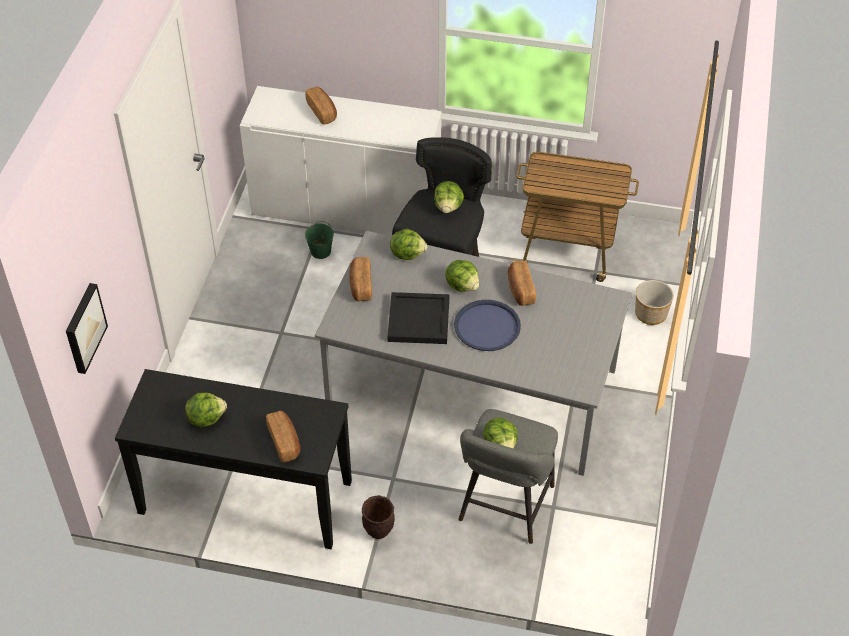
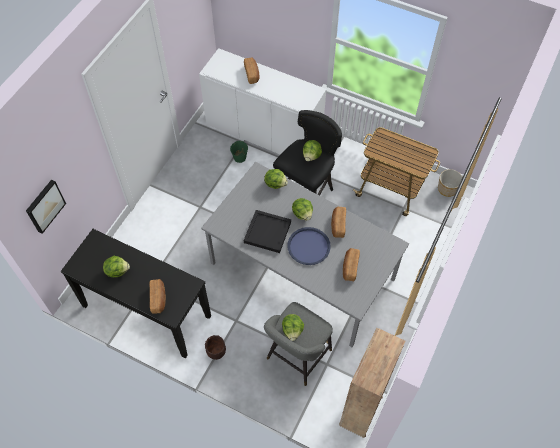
camera: 15 degrees right, 10 degrees up
(360, 285) = (239, 199): bread -> bread (350, 267)
(625, 559) = (360, 411): none -> brown bookcase
(651, 314) = (429, 246): planter -> planter (447, 189)

